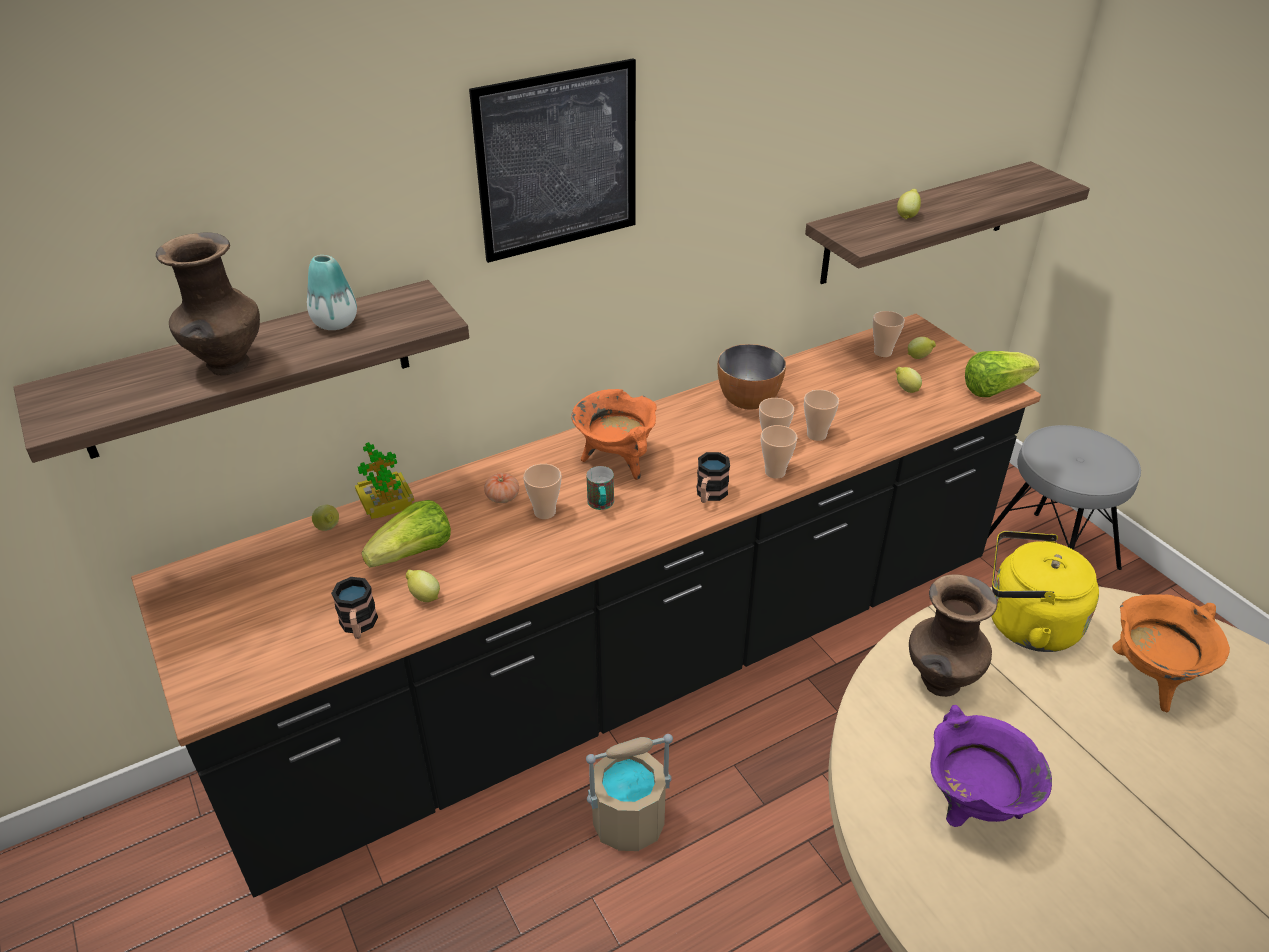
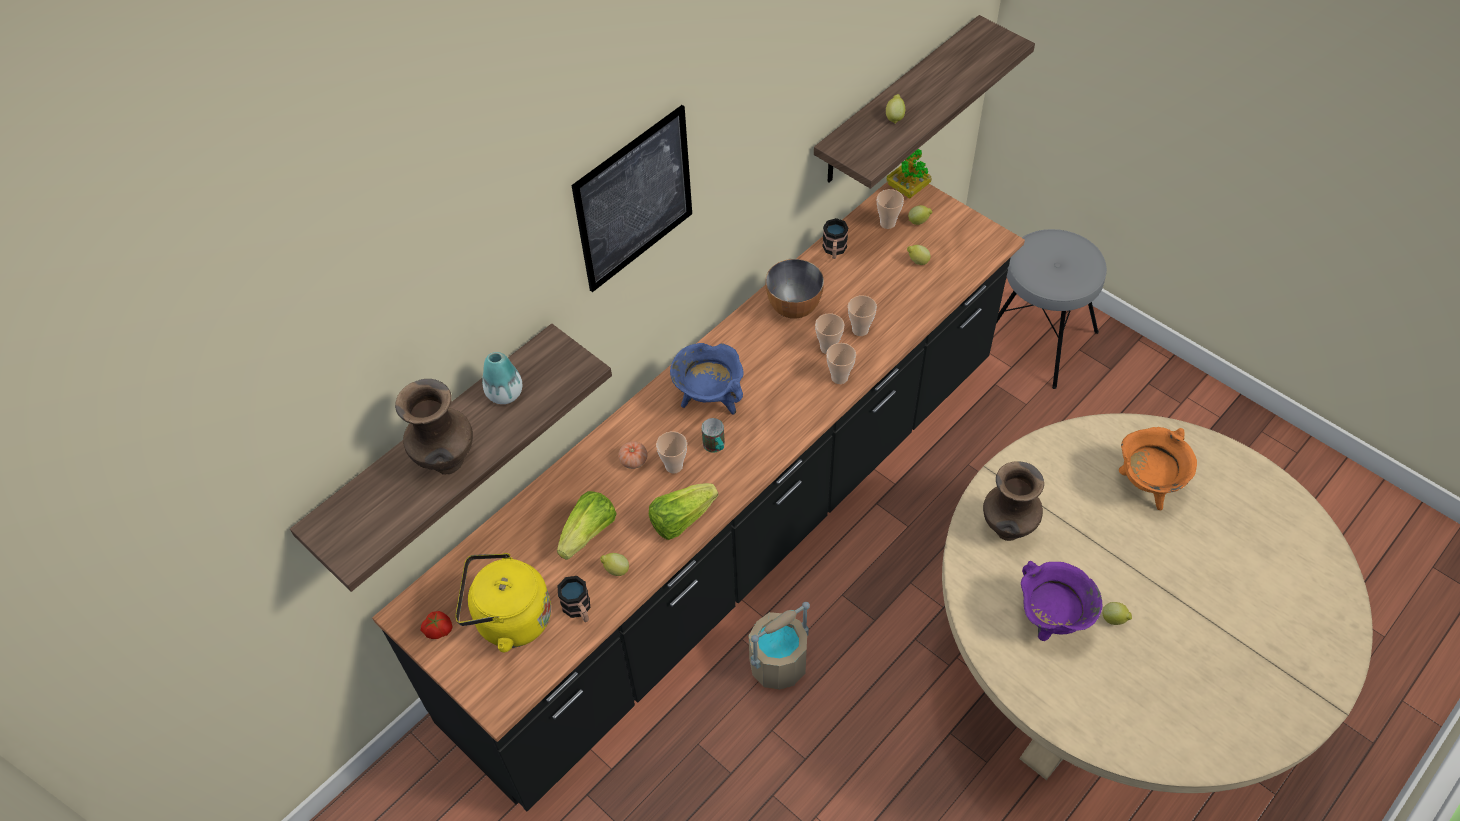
camera: 15 degrees left, 15 degrees up
(192, 605) = (438, 629): none -> tomato
(328, 529) = (508, 529): lemon -> lemon (1114, 619)
(387, 508) = (545, 497): potted plant -> potted plant (907, 189)
(616, 461) = (709, 399): orange cooking pot -> blue cooking pot
(709, 495) = (796, 414): mug -> mug (834, 250)
(994, 389) = (987, 243): lettuce -> lettuce (681, 519)
(1025, 624) = (1054, 462): yellow kettle -> yellow kettle (508, 619)

